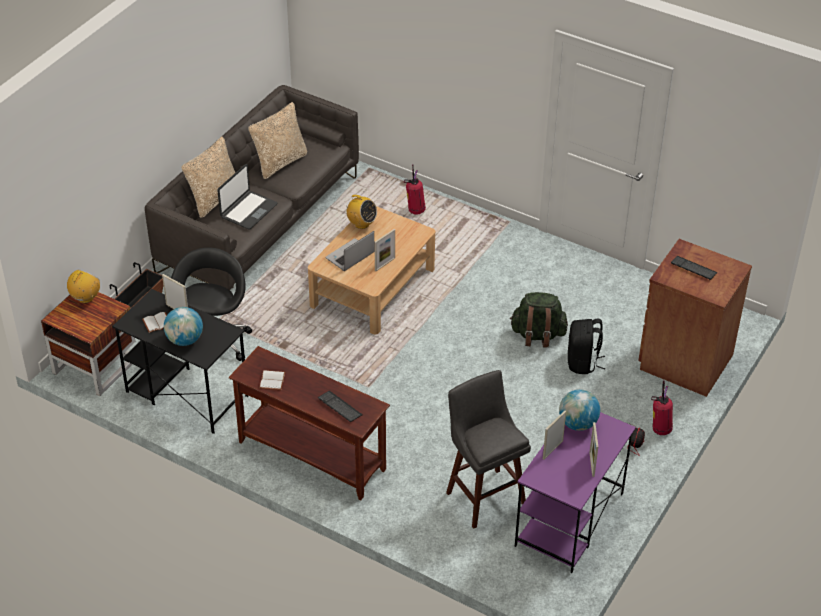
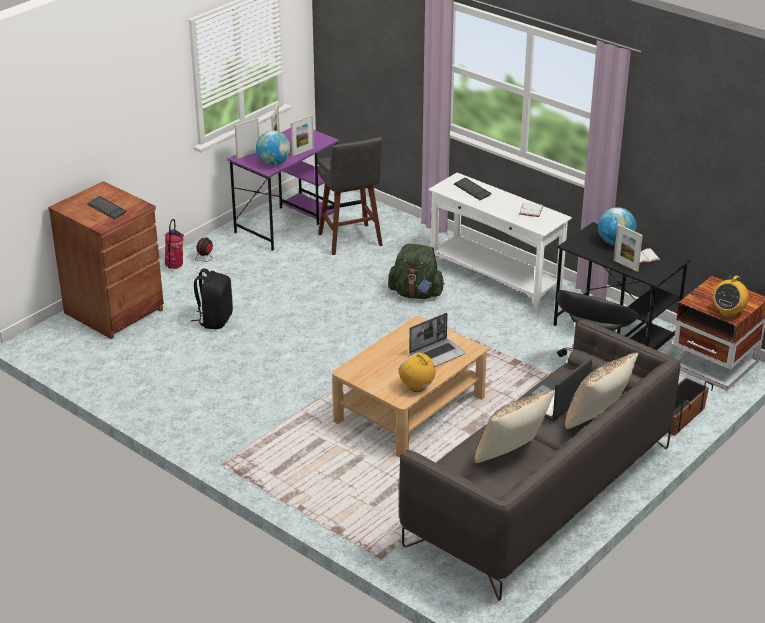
camera: 170 degrees left, 10 degrees down
(311, 455) = (496, 278): brown console table -> white console table
(385, 264) = (400, 343): picture frame -> picture frame (248, 155)
(415, 210) = (334, 492): fire extinguisher -> none
(537, 335) = (247, 346): green backpack -> green backpack (416, 294)

